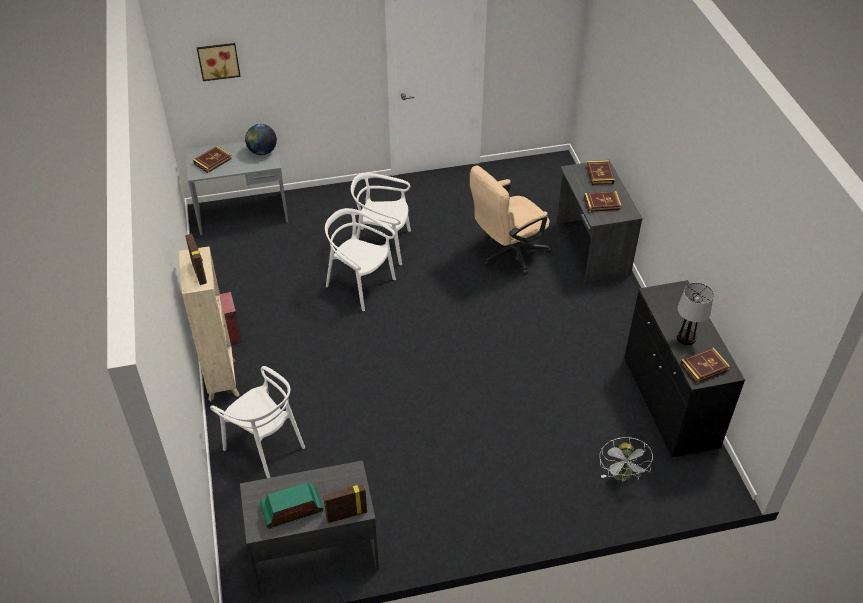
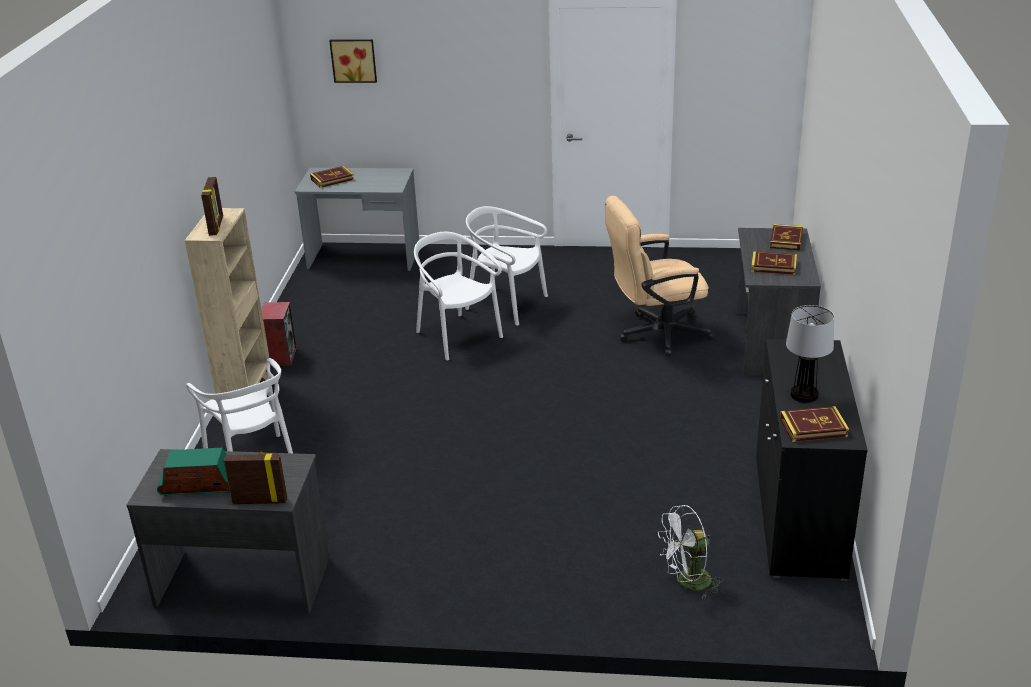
camera: 20 degrees right, 15 degrees down
(262, 152) = (391, 178): globe -> none
(622, 476) = (688, 583): white fan -> white fan turned 45 degrees clockwise

